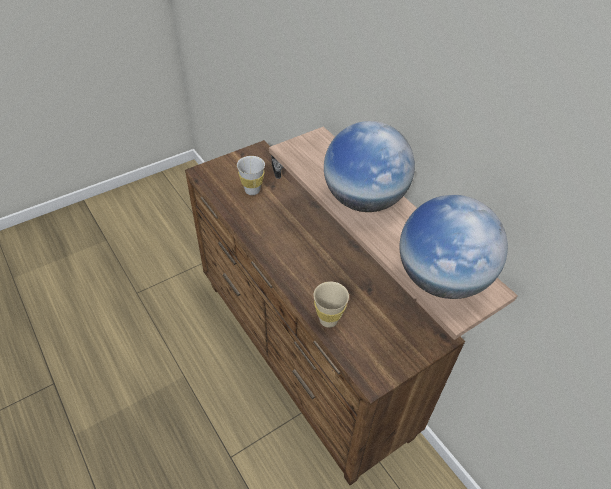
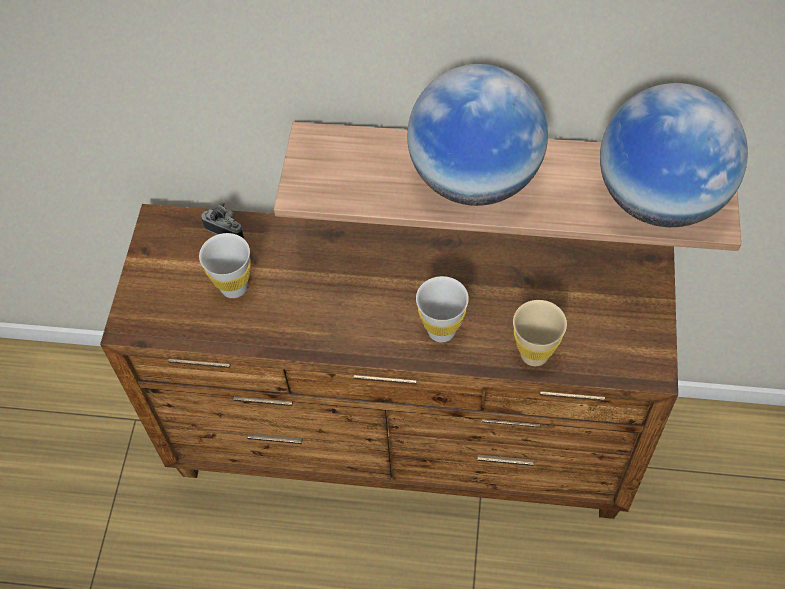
camera: 45 degrees left, 10 degrees up
(303, 274) = (441, 331): none -> white cup

